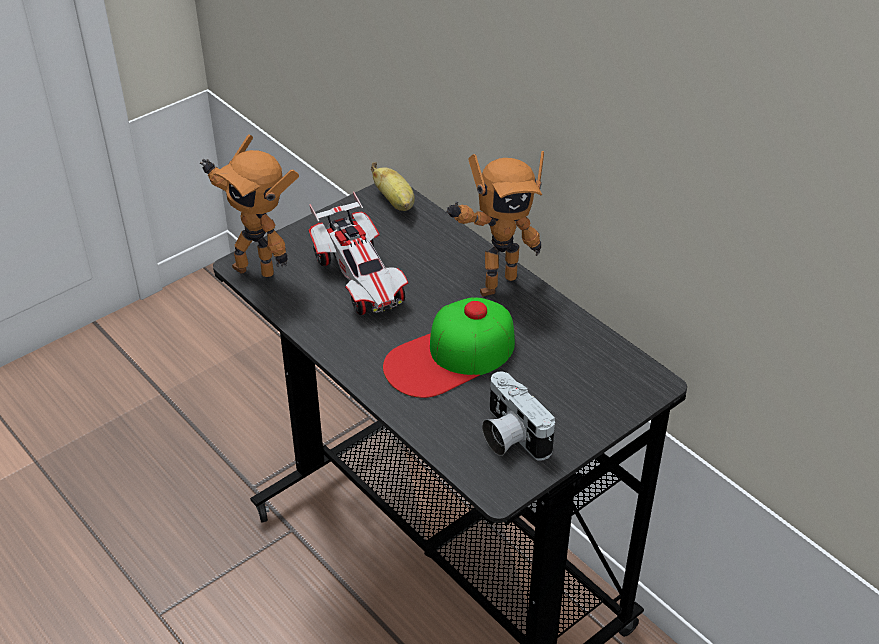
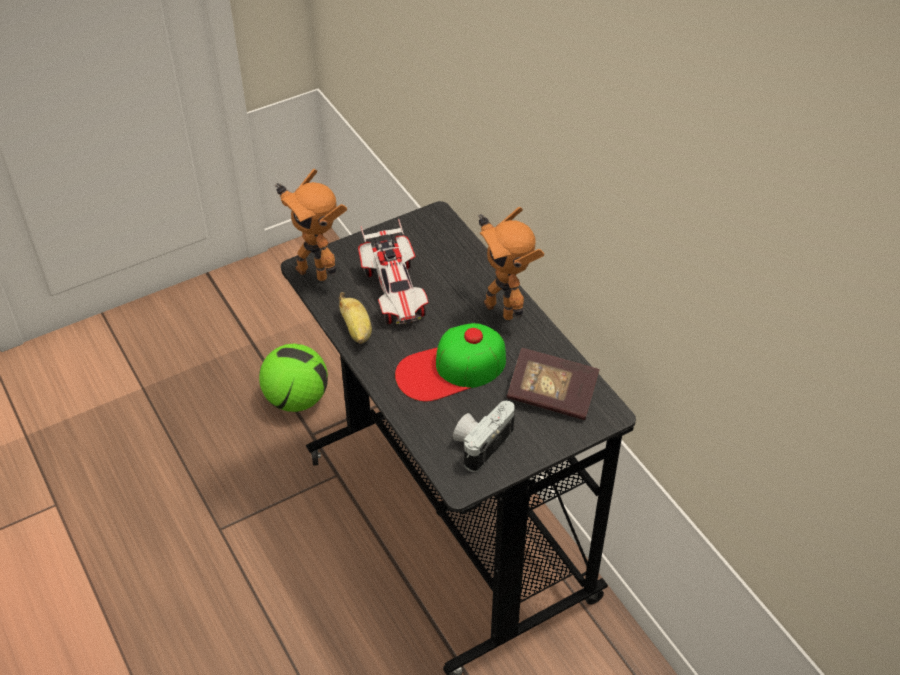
camera: 10 degrees right, 5 degrees up
(227, 449) = (297, 399): none -> football
(395, 202) = (439, 225): banana -> banana (357, 330)
(493, 282) = (502, 308): toy robot -> toy robot turned 75 degrees clockwise
(509, 436) = (481, 442): camera -> camera turned 60 degrees clockwise
(579, 372) = (551, 396): none -> book

